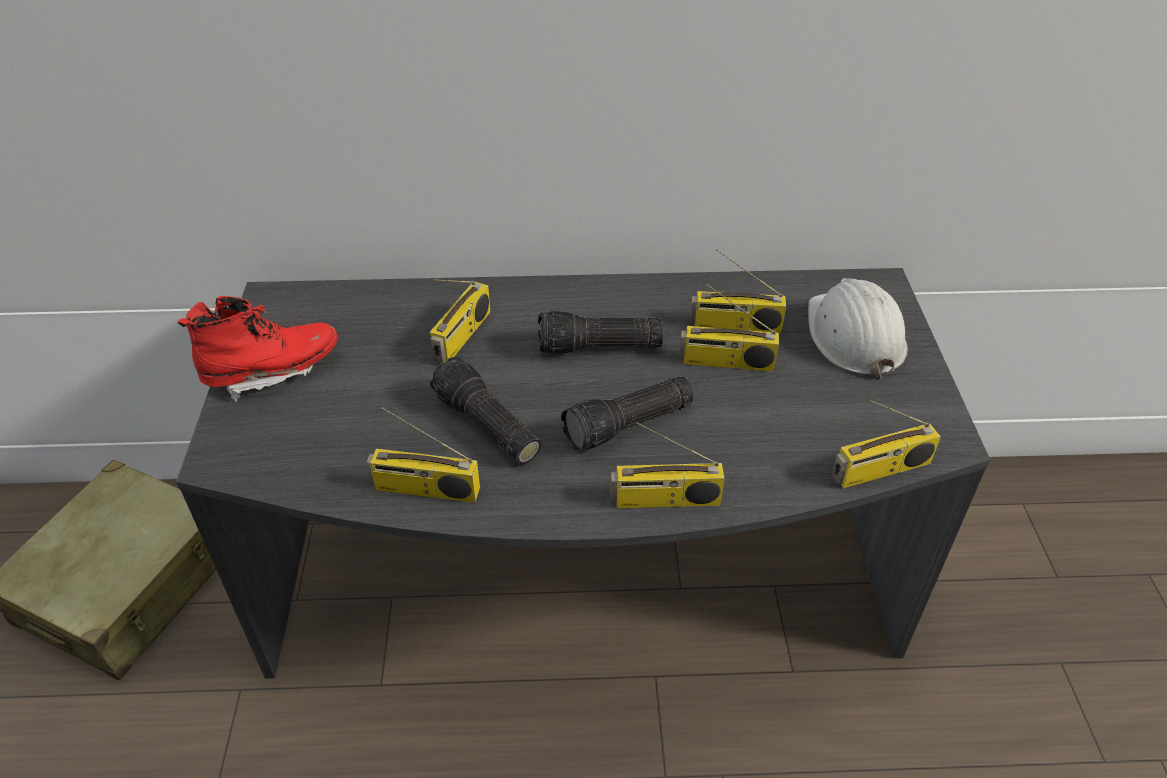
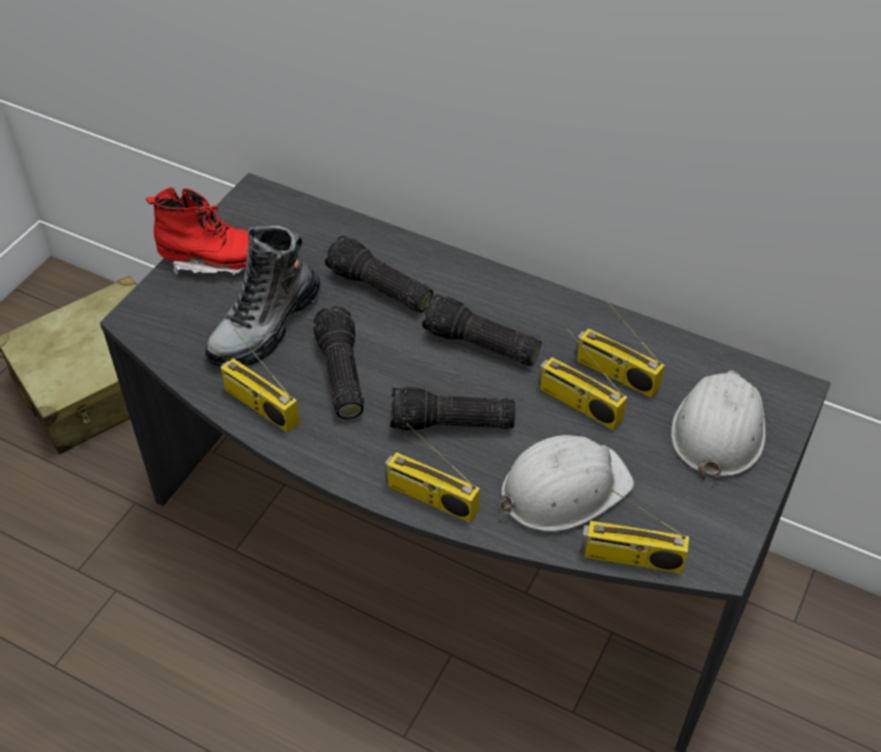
camera: 30 degrees right, 5 degrees up
(373, 413) = (265, 326): none -> boot
(462, 336) = (378, 288): radio -> flashlight
(774, 438) = (563, 489): none -> white hard hat

